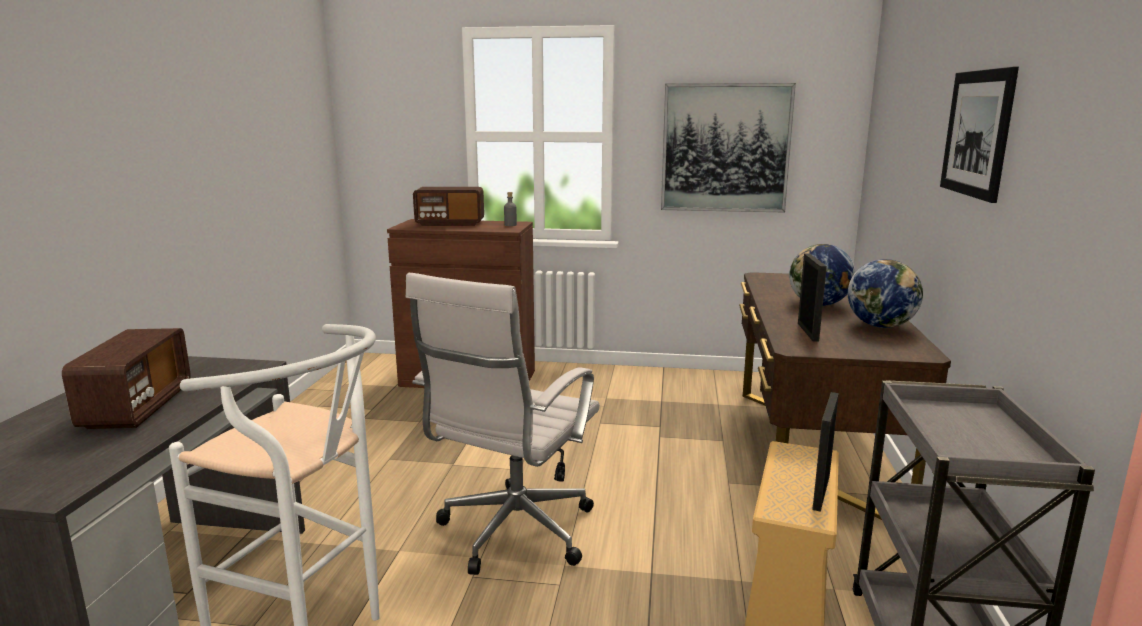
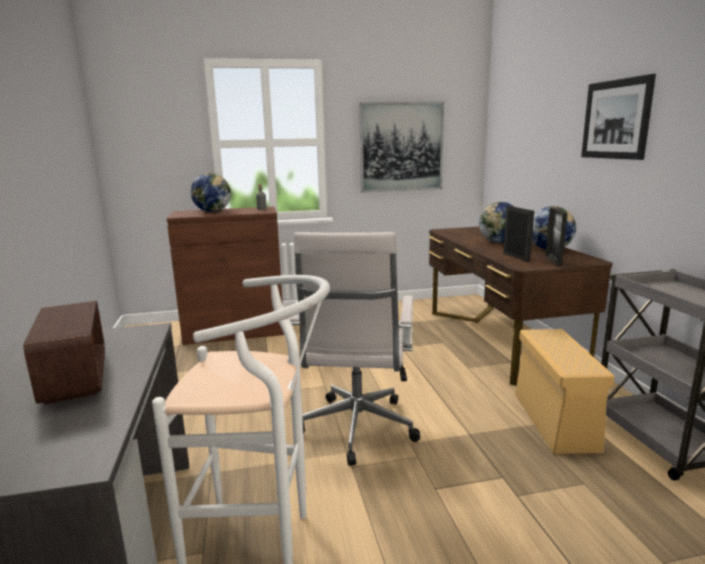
camera: 20 degrees left, 0 degrees up
(450, 223) = (213, 211): radio -> globe
(821, 492) = (581, 353): picture frame -> picture frame (553, 260)

